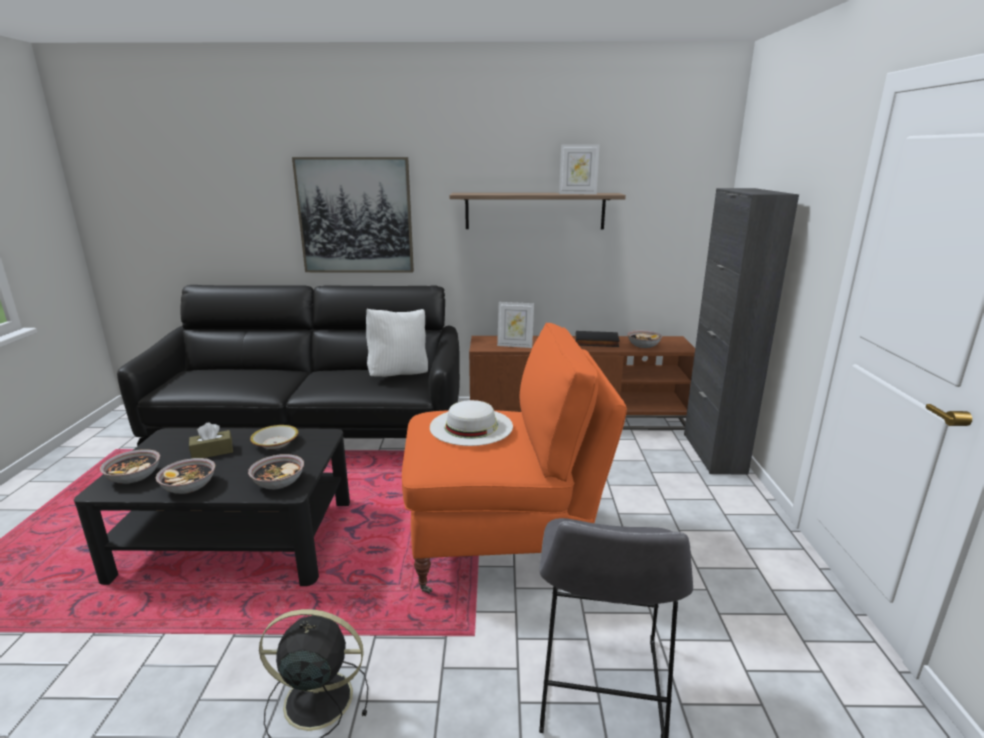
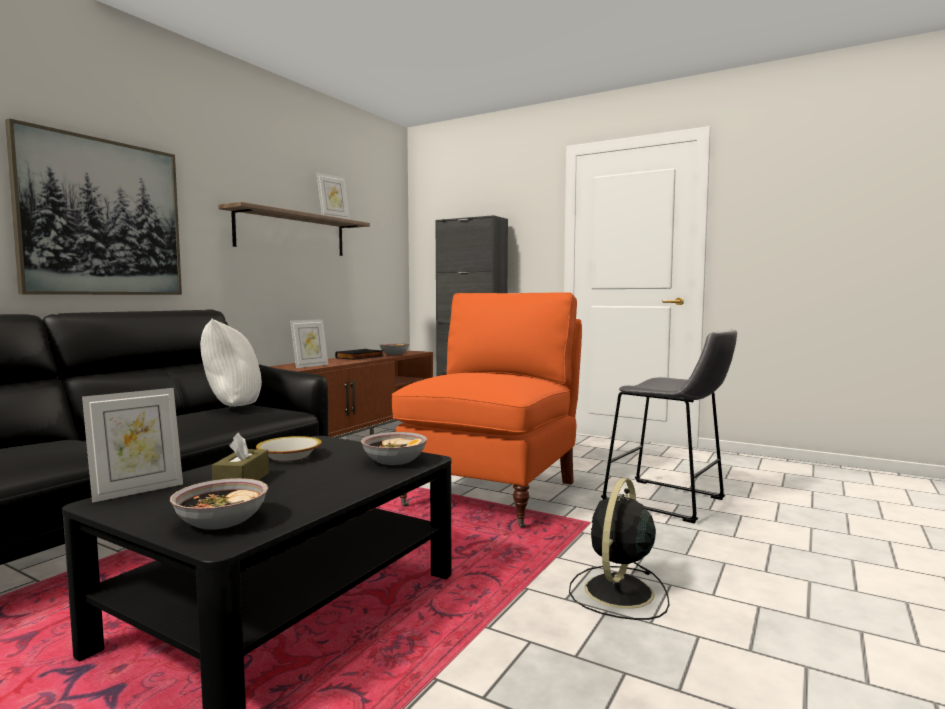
camera: 60 degrees left, 15 degrees down
(188, 433) = (137, 491): none -> picture frame
(189, 486) = (324, 494): bowl -> none
(471, 426) = (479, 372): white hat -> none

